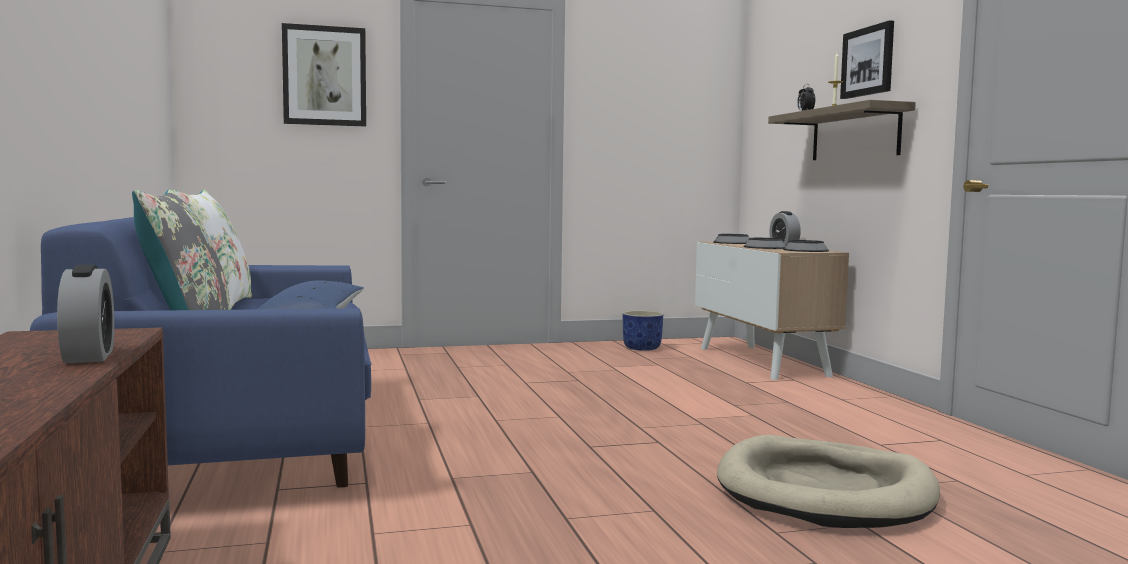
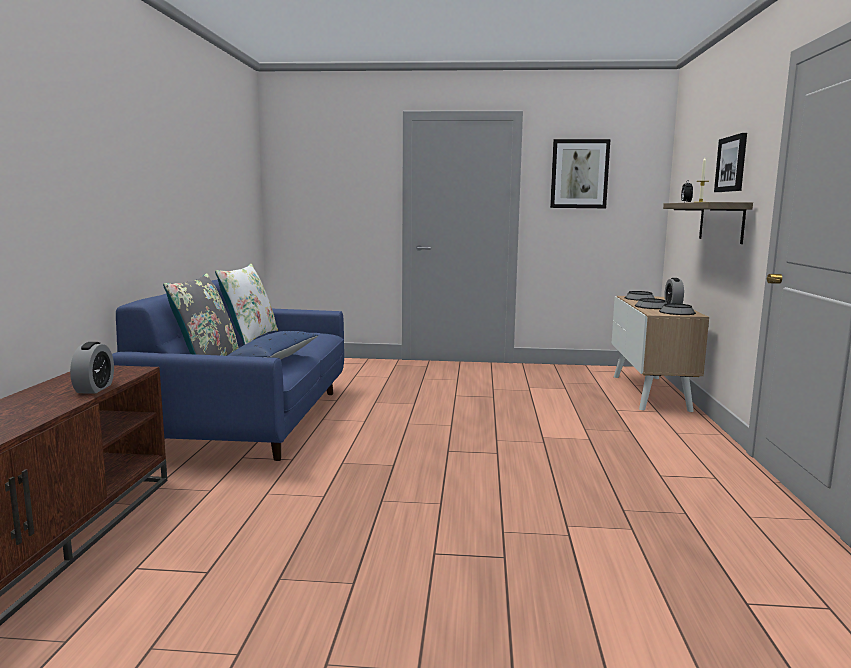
camera: 20 degrees right, 5 degrees up
(324, 76) = (352, 176): picture -> picture (579, 174)
(642, 348) = (568, 373): blue planter -> none
(825, 491) = (572, 507): beige dog bed -> none

